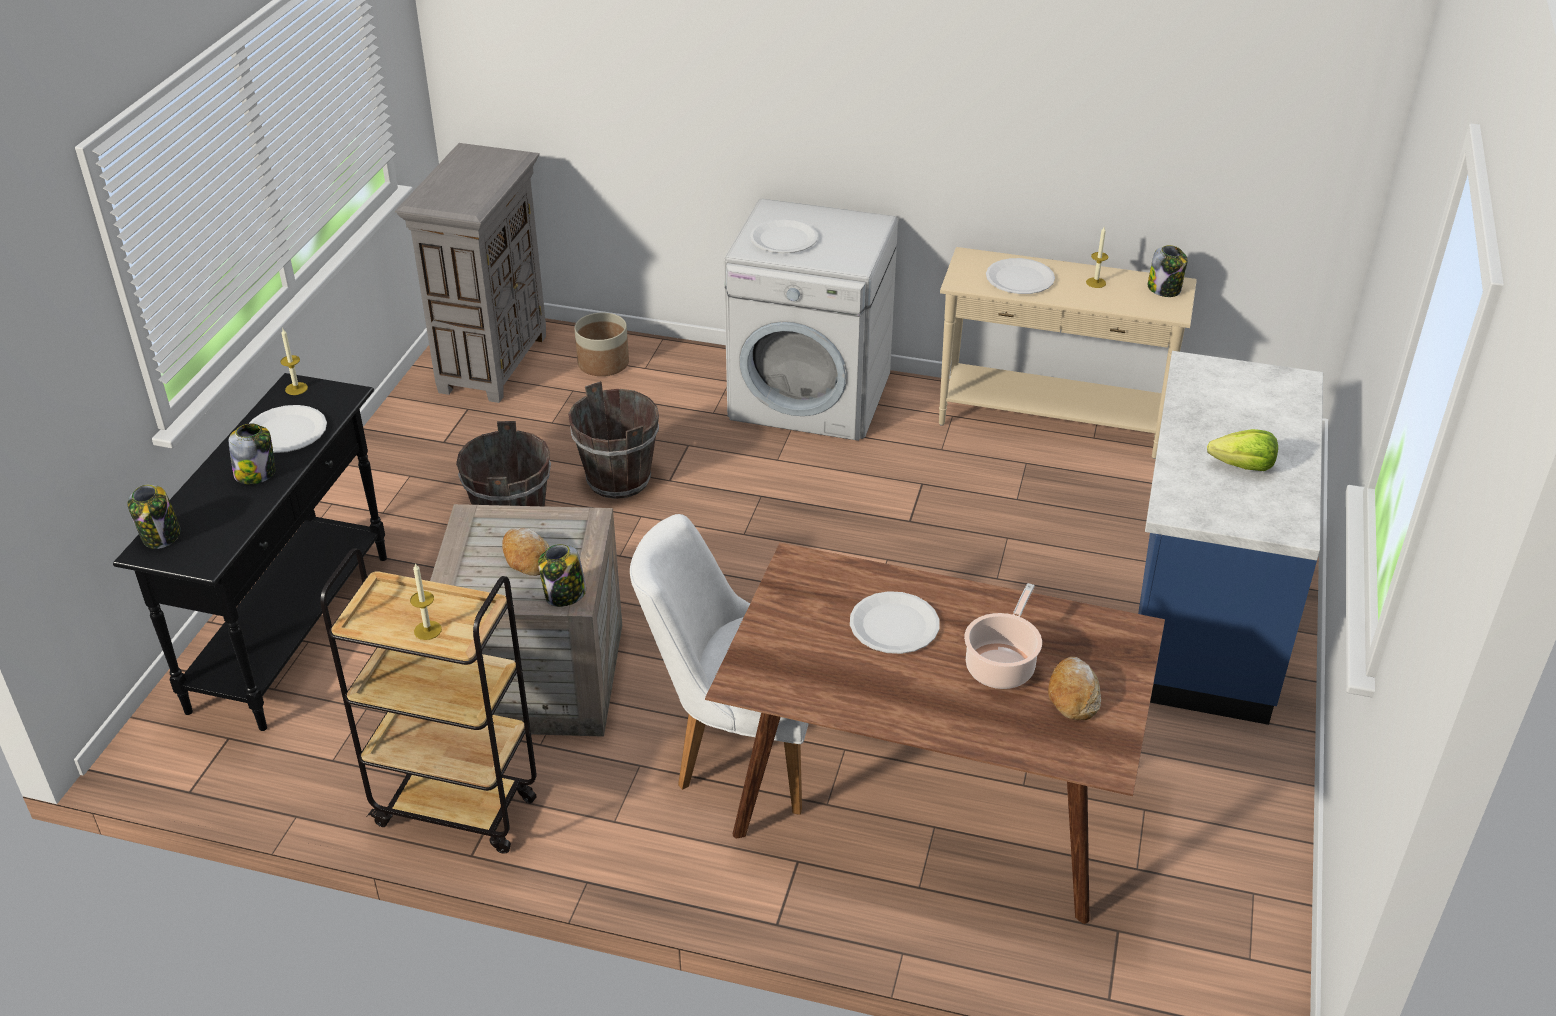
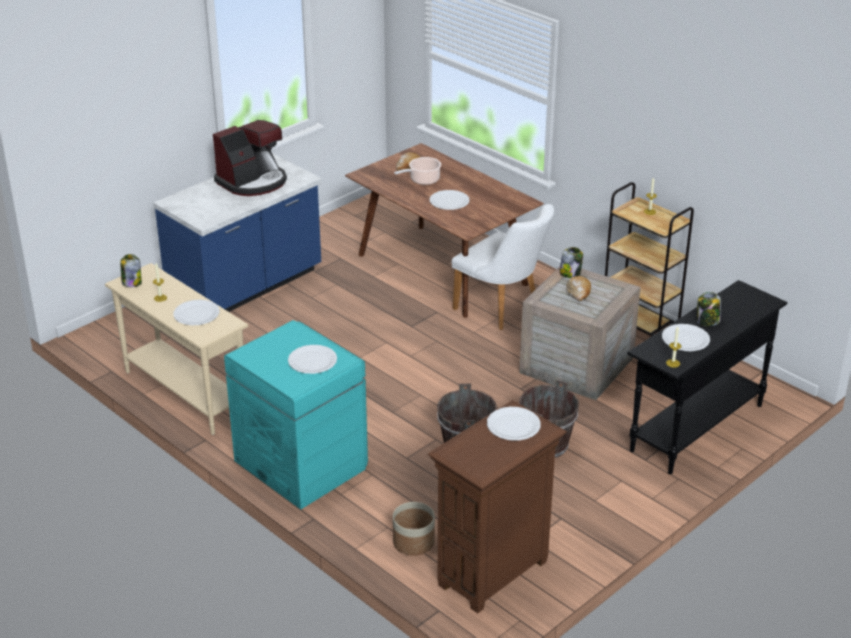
camera: 150 degrees left, 5 degrees down
(161, 536) = (762, 305): jar -> none
(459, 194) = (513, 425): none -> white plate
(492, 363) = (493, 575): grey cabinet -> brown cabinet
(810, 398) = (302, 462): white washing machine -> turquoise washing machine
(1243, 466) = (253, 182): lettuce -> coffee machine

